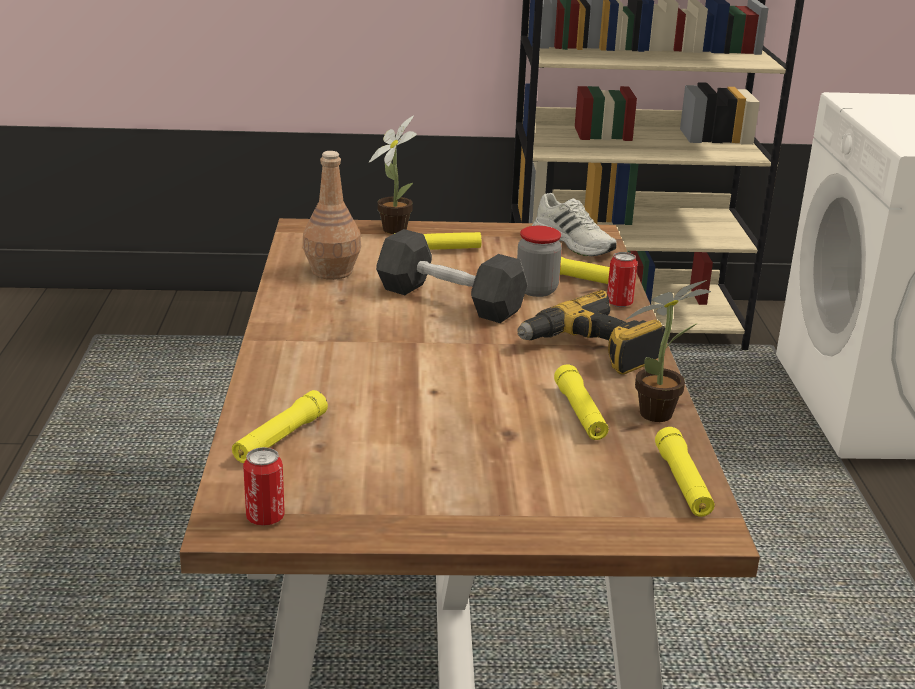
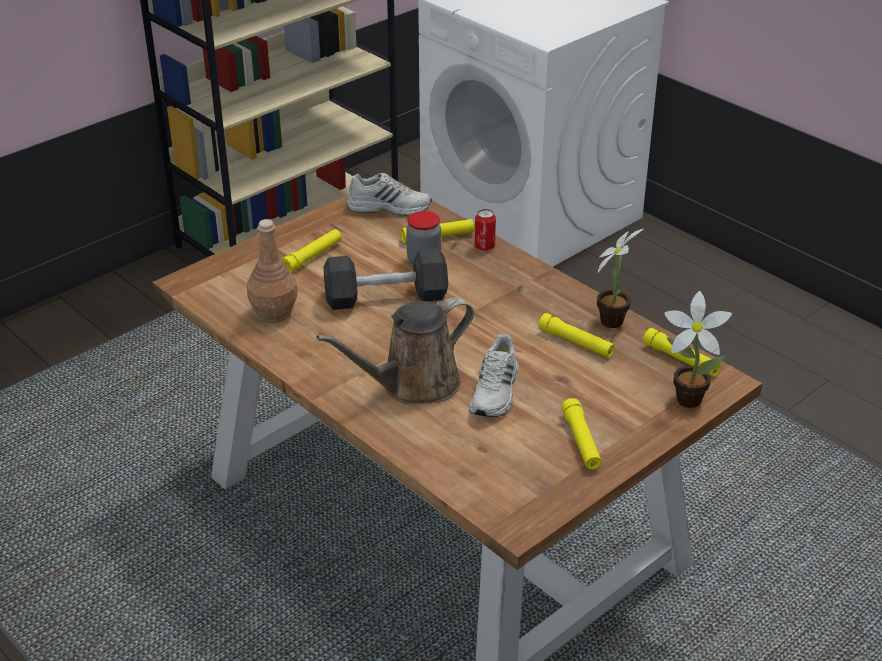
camera: 40 degrees left, 10 degrees up
(265, 518) = (527, 509): can -> none
(280, 438) = (452, 456): yellow flashlight -> yellow flashlight (581, 441)
(351, 370) = (413, 385): none -> brown watering can
(394, 228) = (252, 250): potted plant -> potted plant (685, 398)
(419, 412) = (496, 392): none -> white shoe
(591, 350) = (520, 293): power drill -> none

